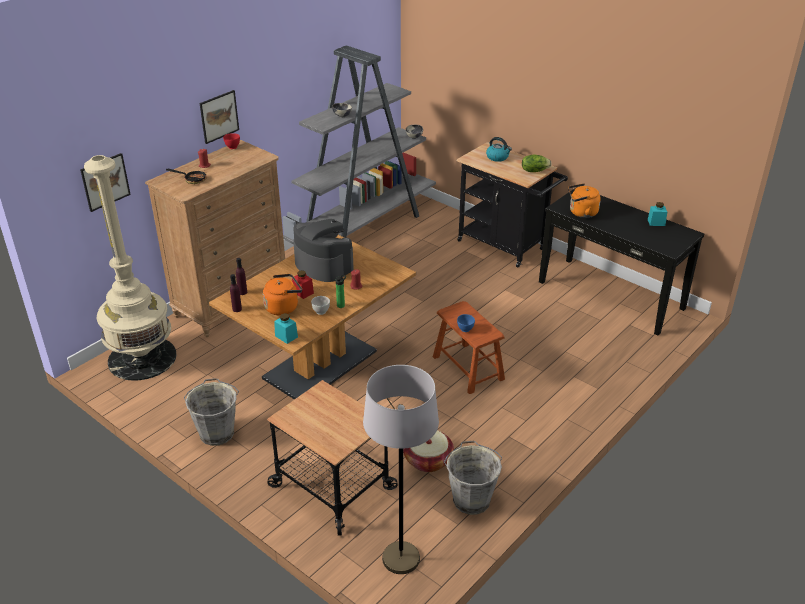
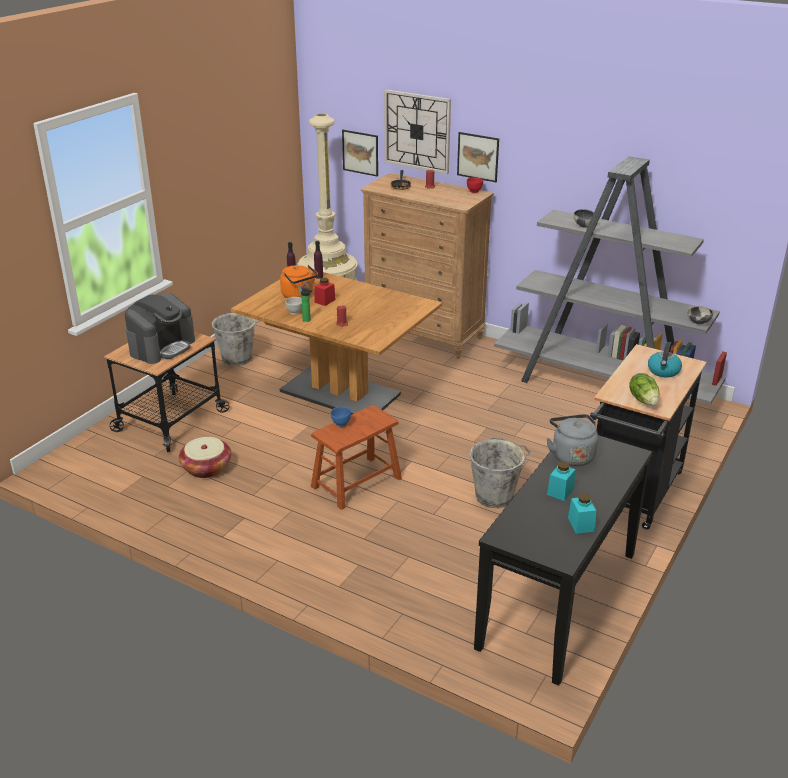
camera: 80 degrees right, 5 degrees down
(160, 125) = (417, 131): none -> wall clock
(286, 336) = (253, 302): turquoise jar -> turquoise jar (560, 491)
(323, 265) = (375, 304): coffee machine -> coffee machine (162, 347)
(401, 558) = (83, 465): grey floor lamp -> none
(471, 499) = (152, 498): grey bucket -> grey bucket (496, 496)
(581, 213) = (571, 455): orange kettle -> grey kettle

